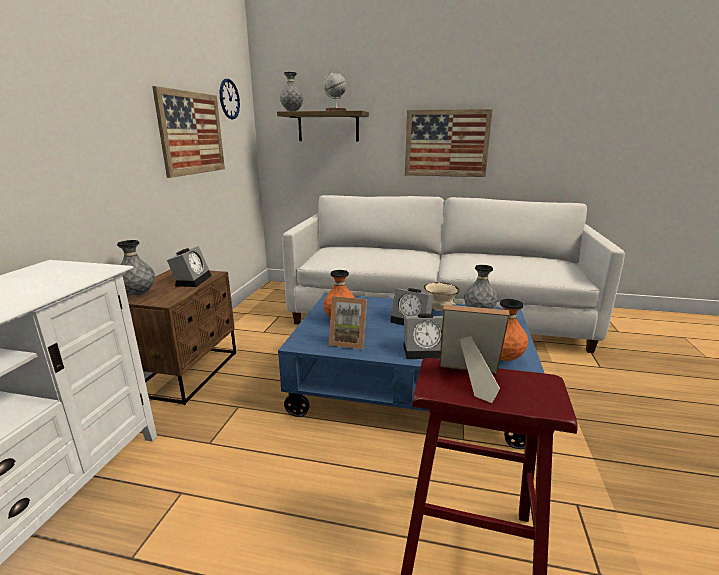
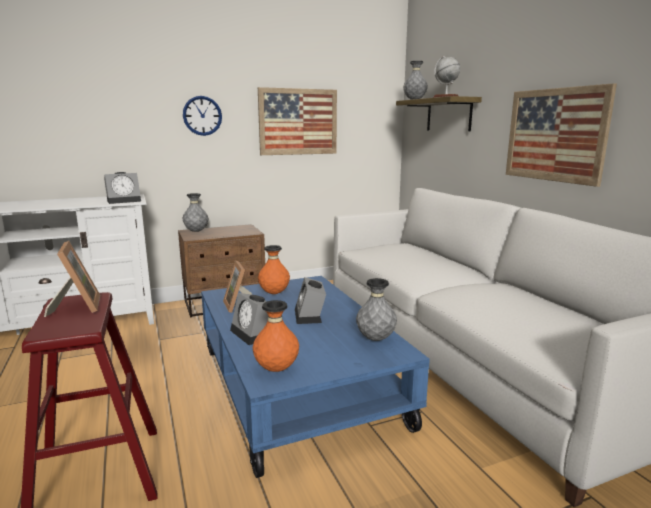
camera: 55 degrees right, 5 degrees down
(192, 280) = (234, 232): alarm clock -> alarm clock (125, 201)
(229, 99) = (360, 91): wall clock -> wall clock (202, 115)
(439, 310) = (354, 320): beige bowl -> none

